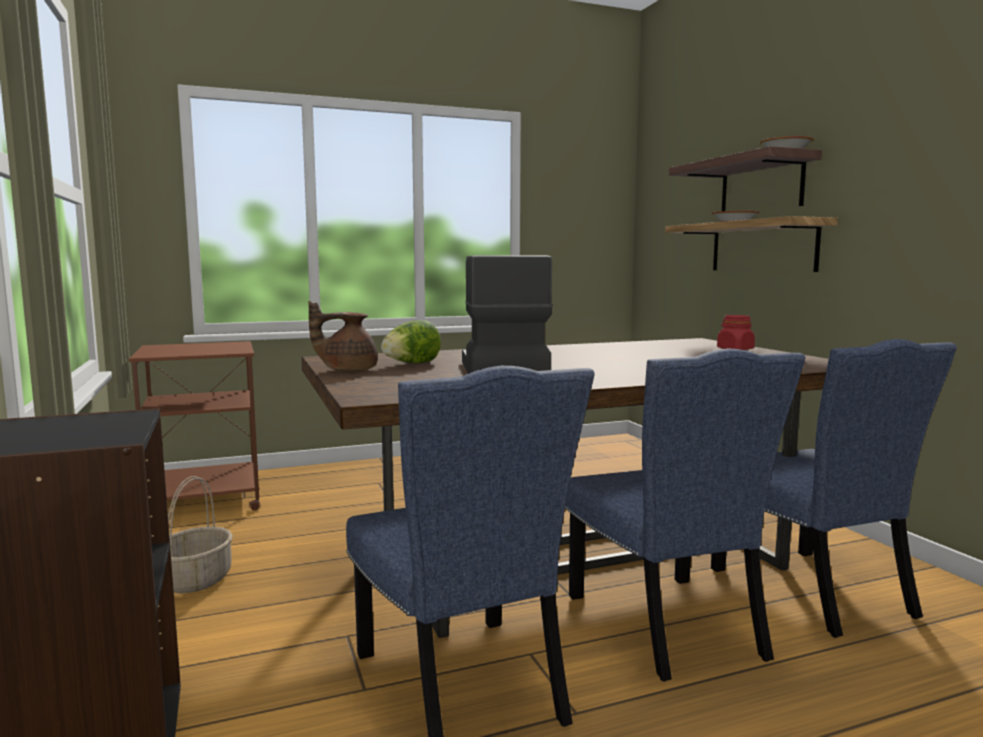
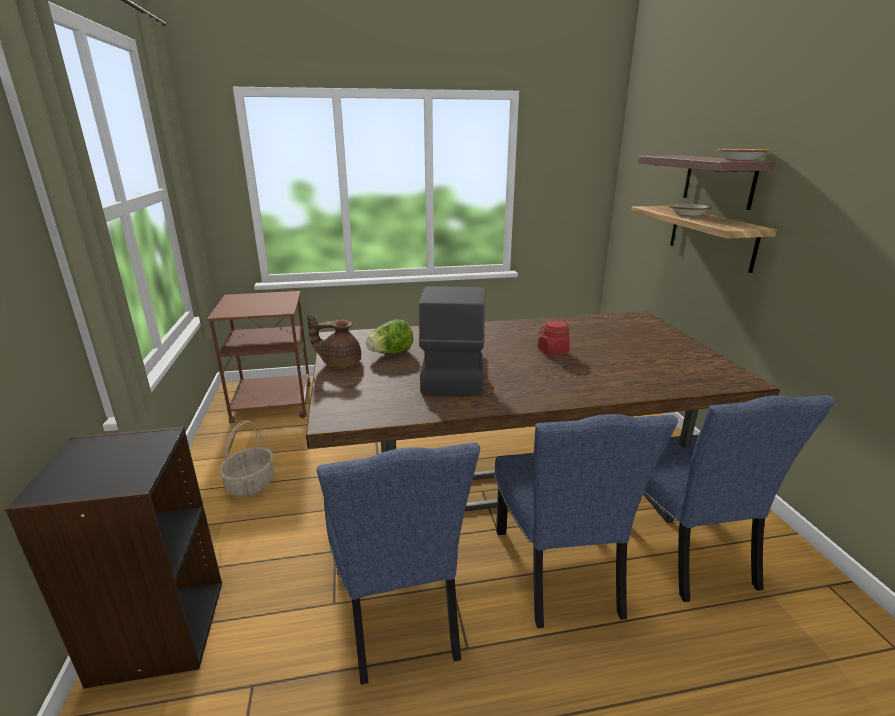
camera: 10 degrees right, 15 degrees up
(735, 349) = (663, 339): red jar -> red jar (552, 351)

